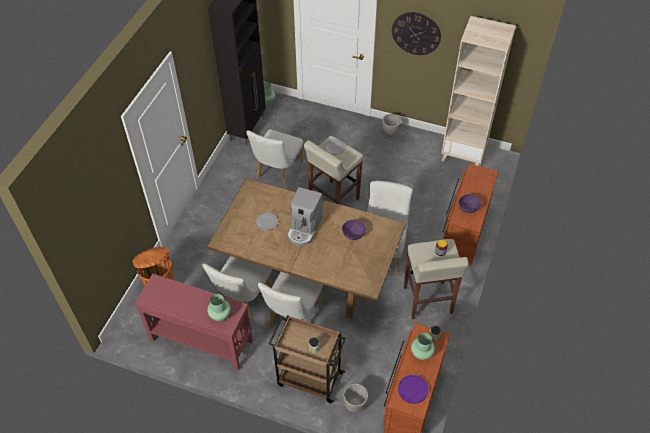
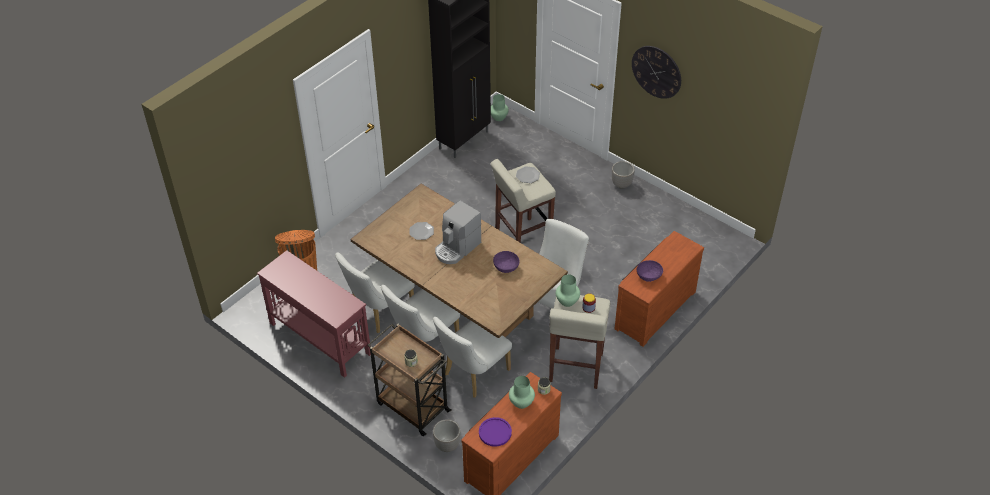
camera: 20 degrees right, 5 degrees down
(220, 315) = (334, 306): green vase -> green vase (567, 301)
(277, 172) = (474, 195): white chair -> white chair (472, 374)
(463, 154) = (695, 228): beige bookcase -> none

